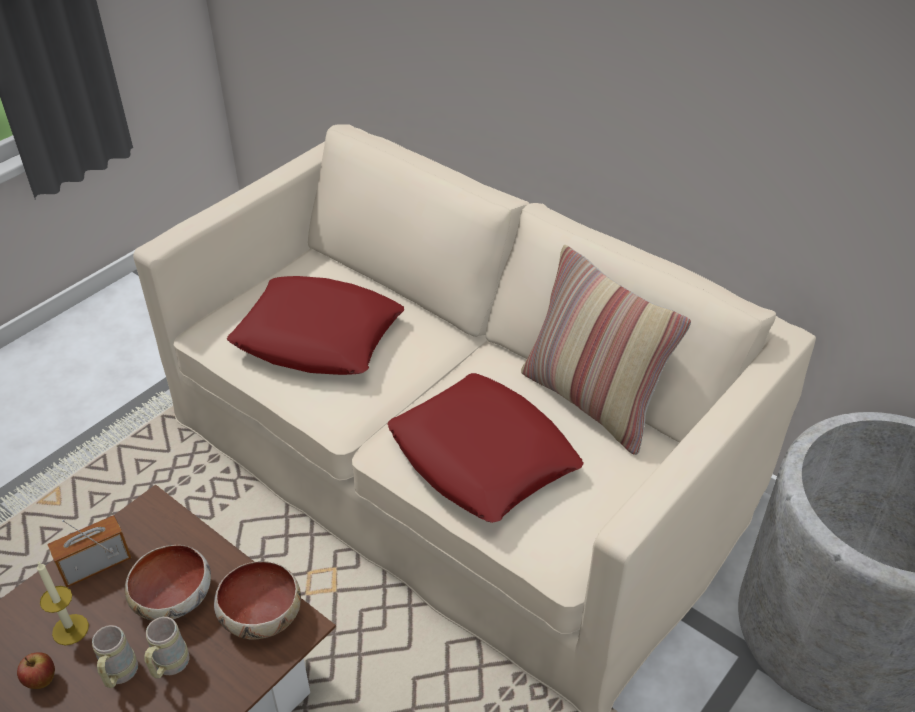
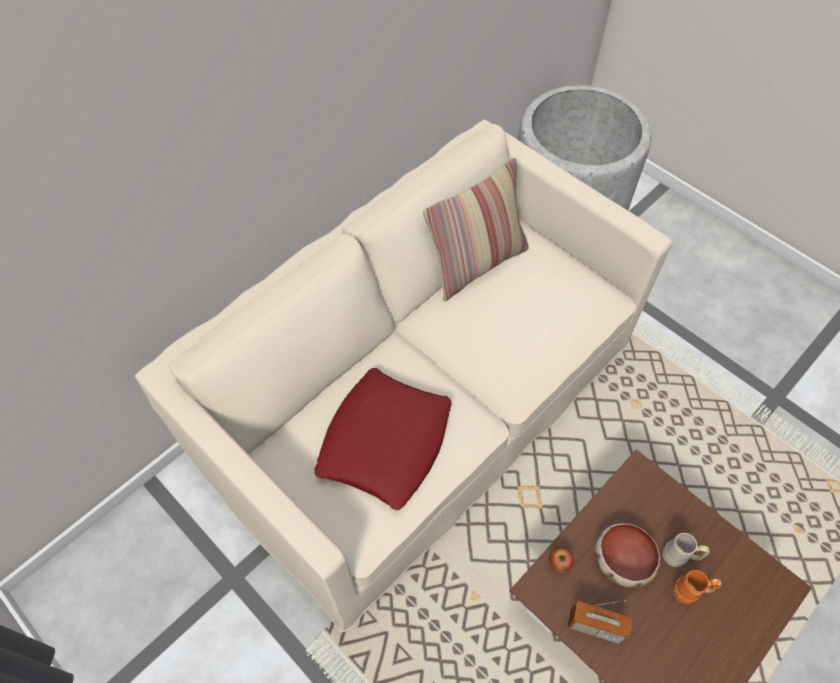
camera: 85 degrees left, 15 degrees up
(41, 681) = (700, 650): apple -> apple (558, 563)
(70, 629) = (655, 637): candle -> none
(96, 565) = (595, 627): radio -> radio turned 45 degrees counterclockwise
(119, 676) = (690, 592): beige mug -> orange mug
(260, 616) = (633, 497): bowl -> none
(483, 456) = (526, 333): red pillow -> none

